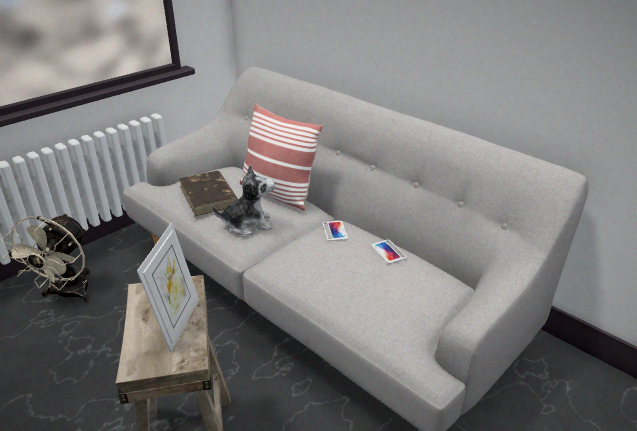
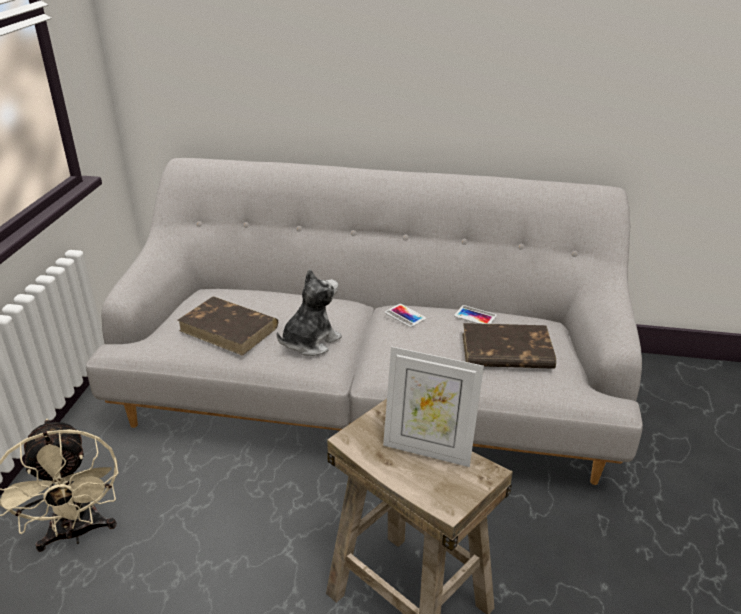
camera: 35 degrees left, 0 degrees up
(178, 323) = (428, 449): picture frame -> picture frame turned 135 degrees clockwise
(277, 193) = (300, 299): pillow -> none
(377, 288) = (505, 351): none -> brown book

